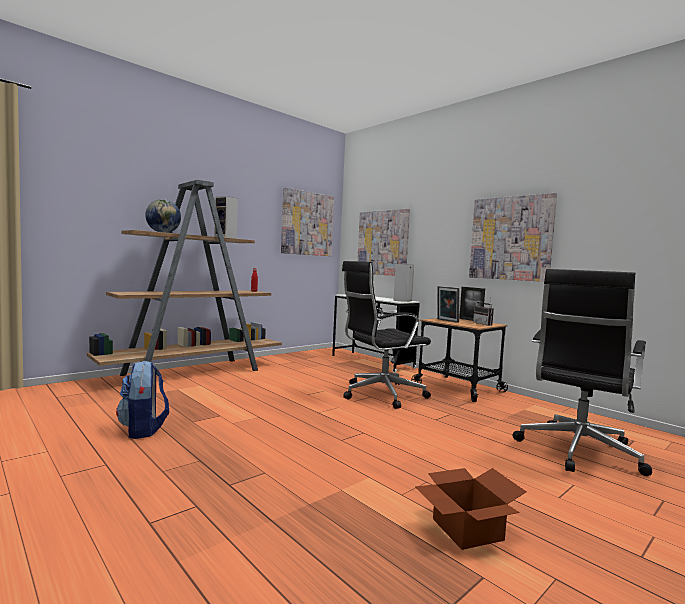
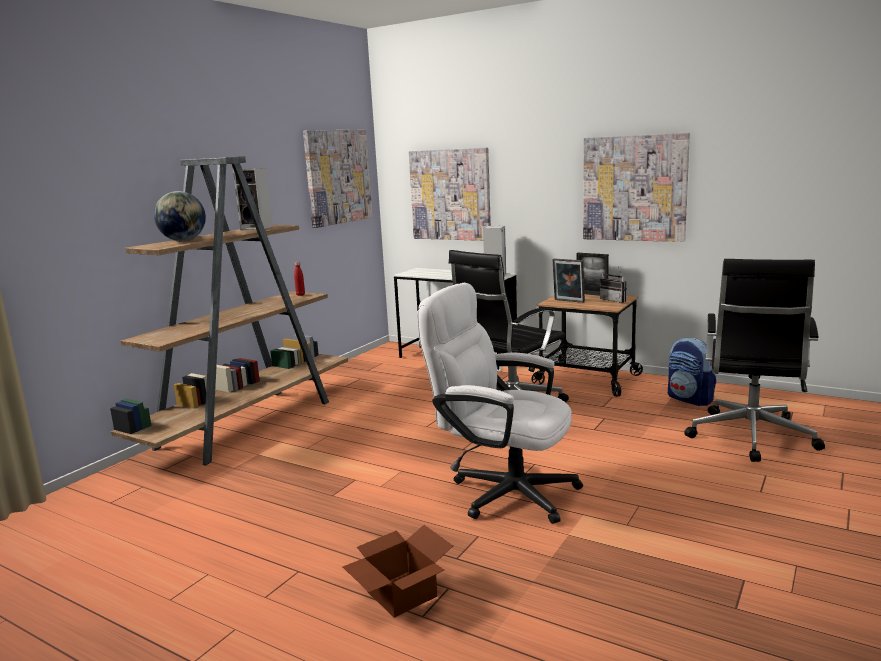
camera: 15 degrees left, 10 degrees up
(143, 430) = (287, 520): backpack -> backpack (690, 399)
(319, 445) = (503, 491): none -> white office chair
(465, 529) = (704, 543): cardboard box -> cardboard box (399, 594)

